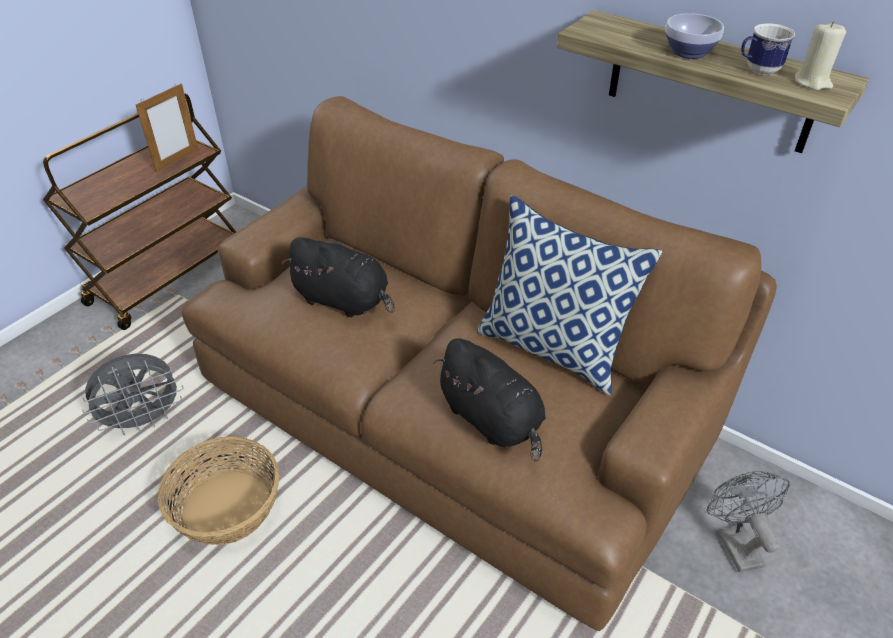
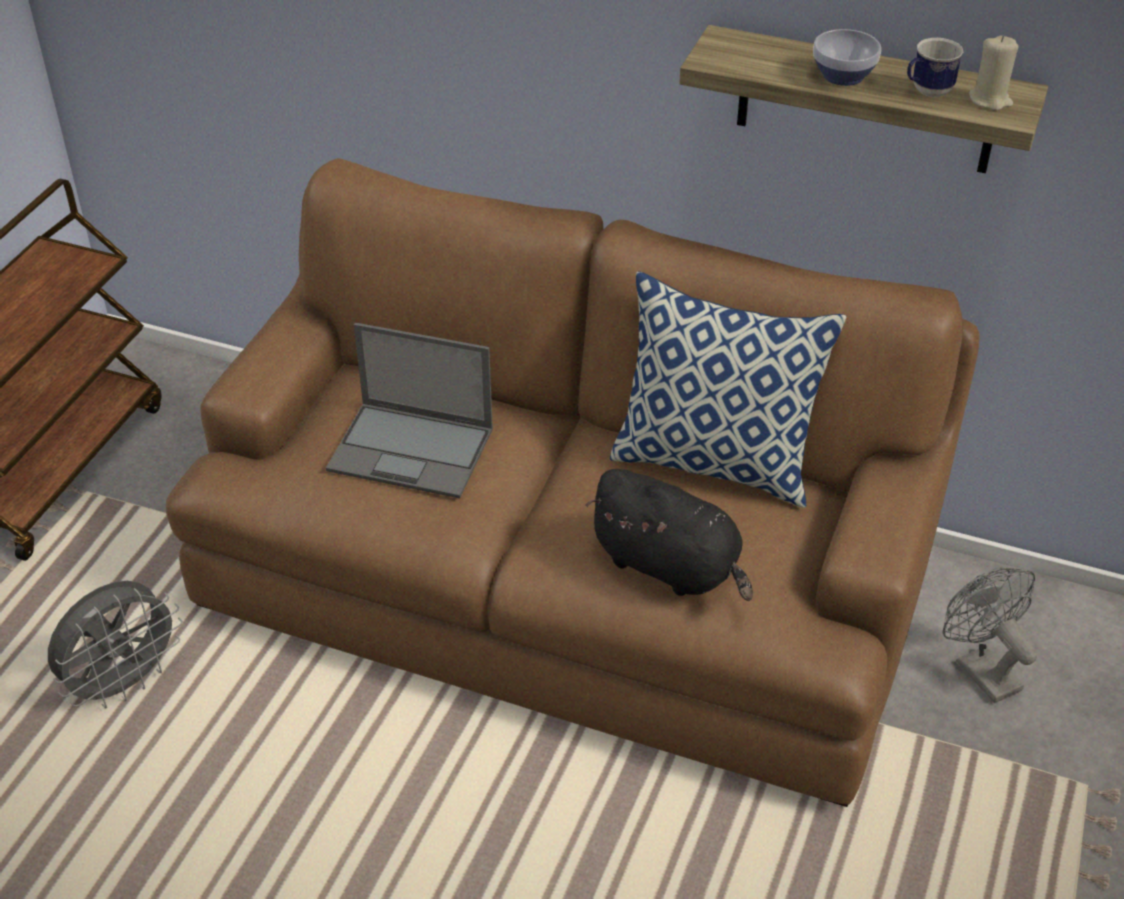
camera: 15 degrees left, 0 degrees up
(177, 160) = (67, 283): picture frame -> none
(228, 506) = (303, 770): basket -> none
(344, 301) = (413, 450): black plush toy -> laptop

